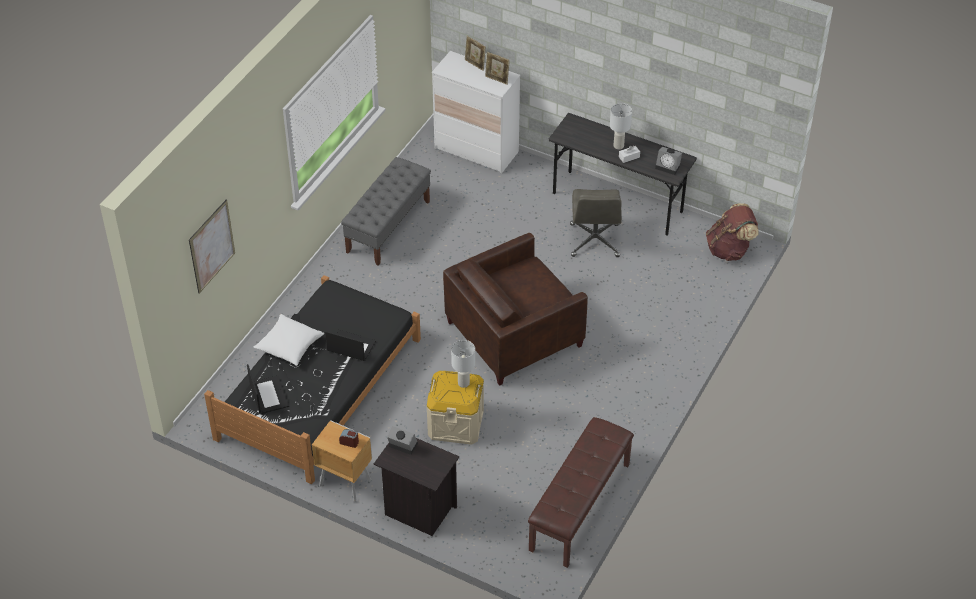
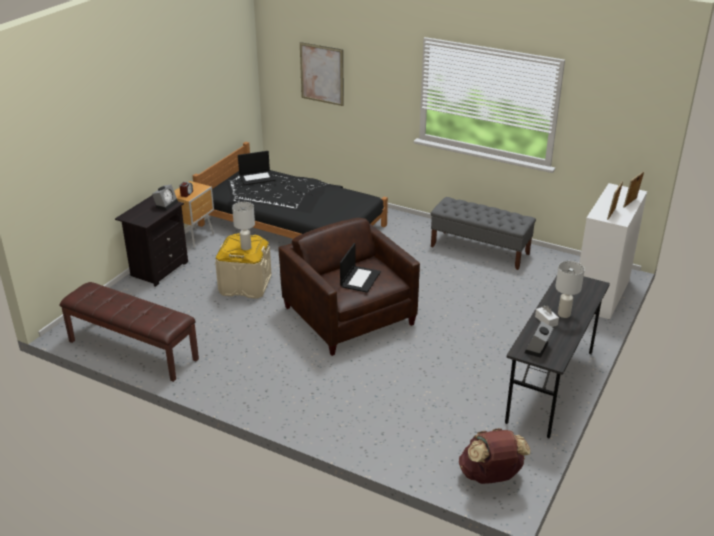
camera: 90 degrees right, 15 degrees down
(289, 346) = (306, 184): white pillow -> none
(350, 346) = (304, 207): laptop -> laptop (360, 279)
(595, 241) = (485, 368): grey office chair -> none

